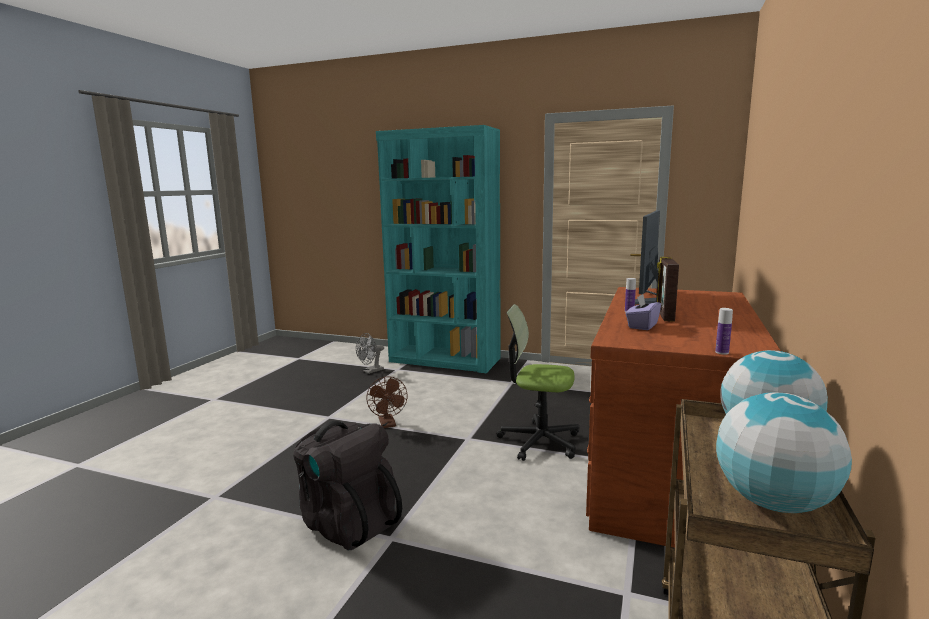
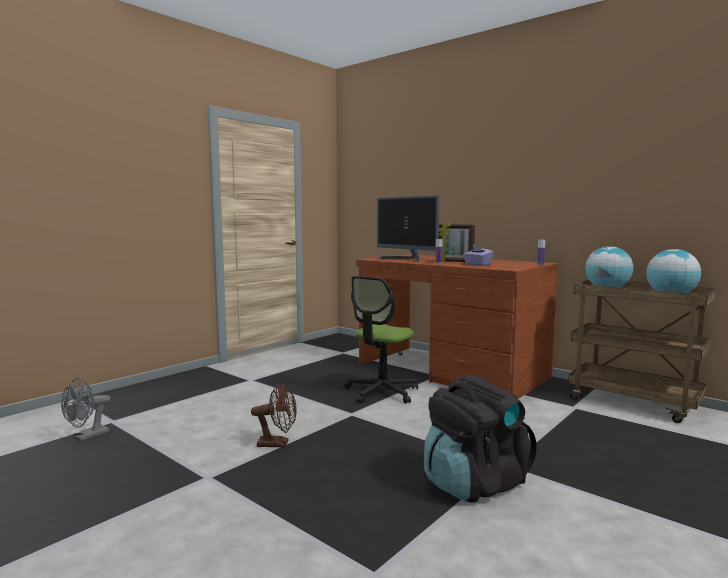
camera: 70 degrees left, 5 degrees down
(371, 371) = (86, 437): grey fan -> grey fan turned 60 degrees clockwise
(445, 360) = (135, 395): turquoise bookcase -> none

